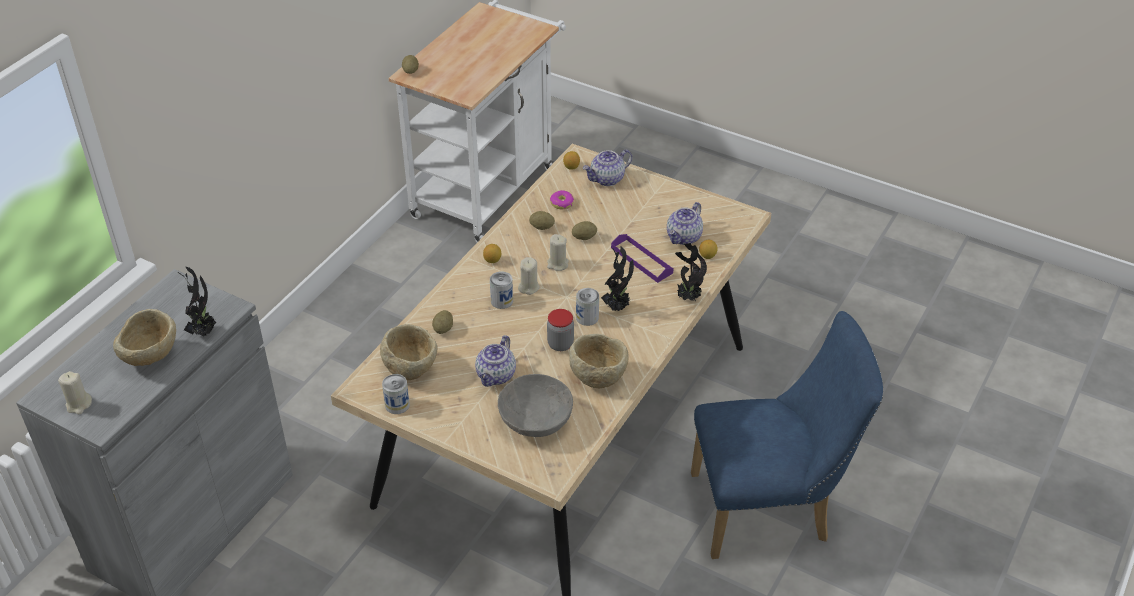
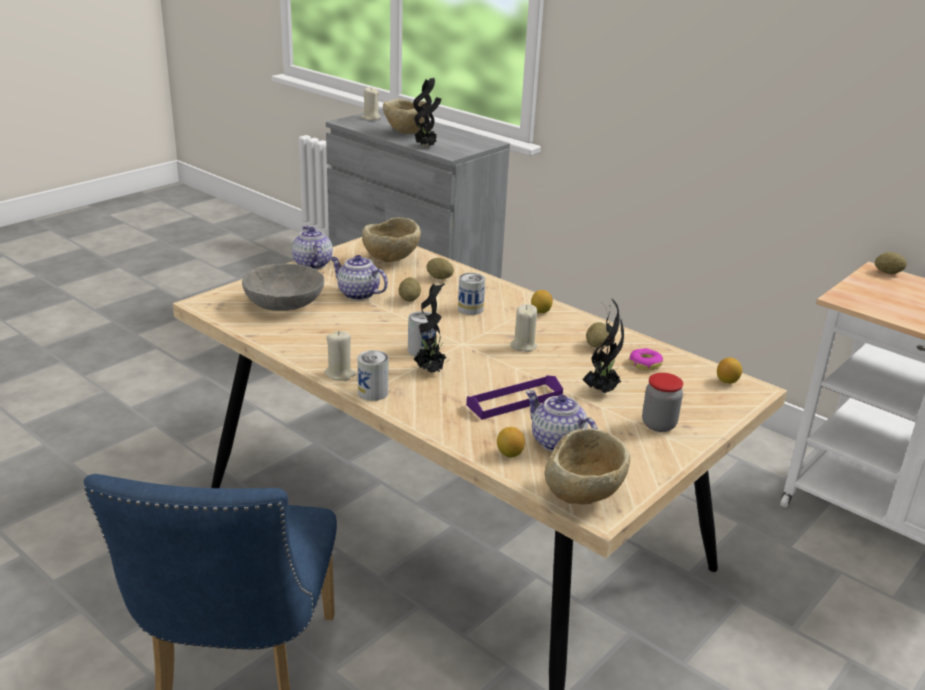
camera: 100 degrees right, 15 degrees down
(397, 405) = (348, 251): can -> can (373, 392)
(528, 287) = (487, 325): beige candle -> beige candle (340, 374)
(560, 344) = (385, 330): jar -> jar (658, 424)
(584, 237) = (571, 369): potato -> potato (409, 299)
(598, 377) = (322, 343): beige bowl -> beige bowl (583, 497)
(607, 179) = (699, 403): teapot -> teapot (312, 264)
(687, 298) = (426, 421): potted plant -> potted plant (602, 390)

